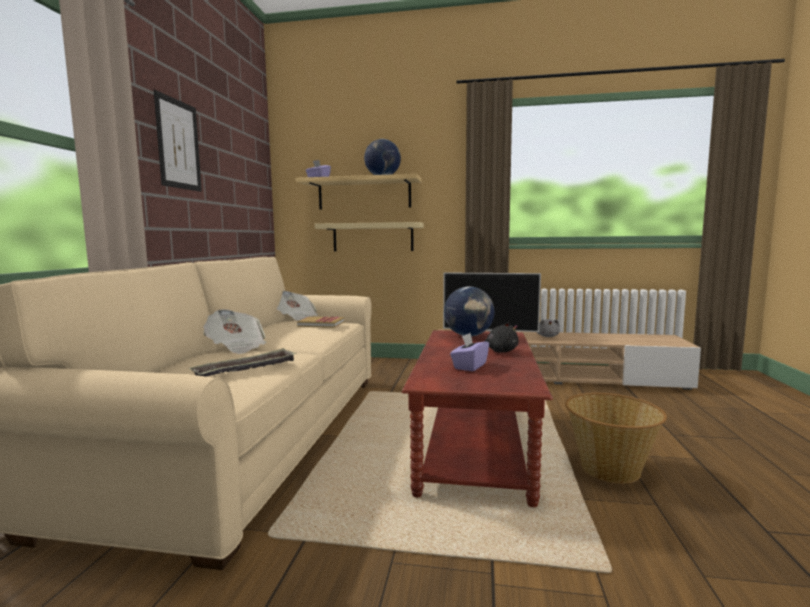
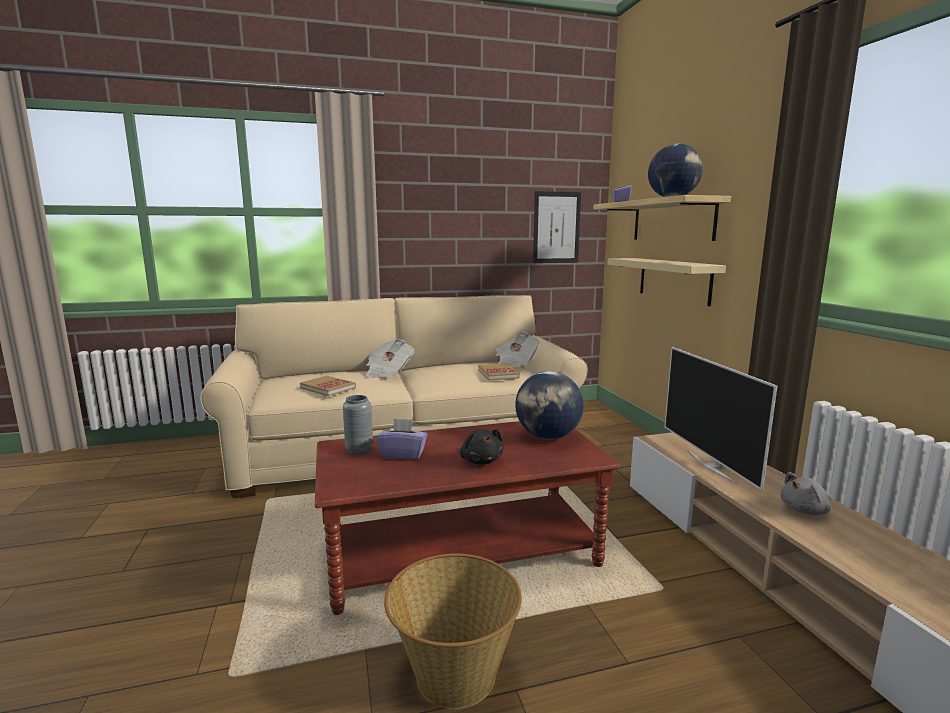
camera: 65 degrees right, 5 degrees up
(178, 144) = (446, 192): picture -> picture (556, 227)
(246, 368) = (328, 388): tray -> book
(445, 376) = (359, 449): none -> grey vase

